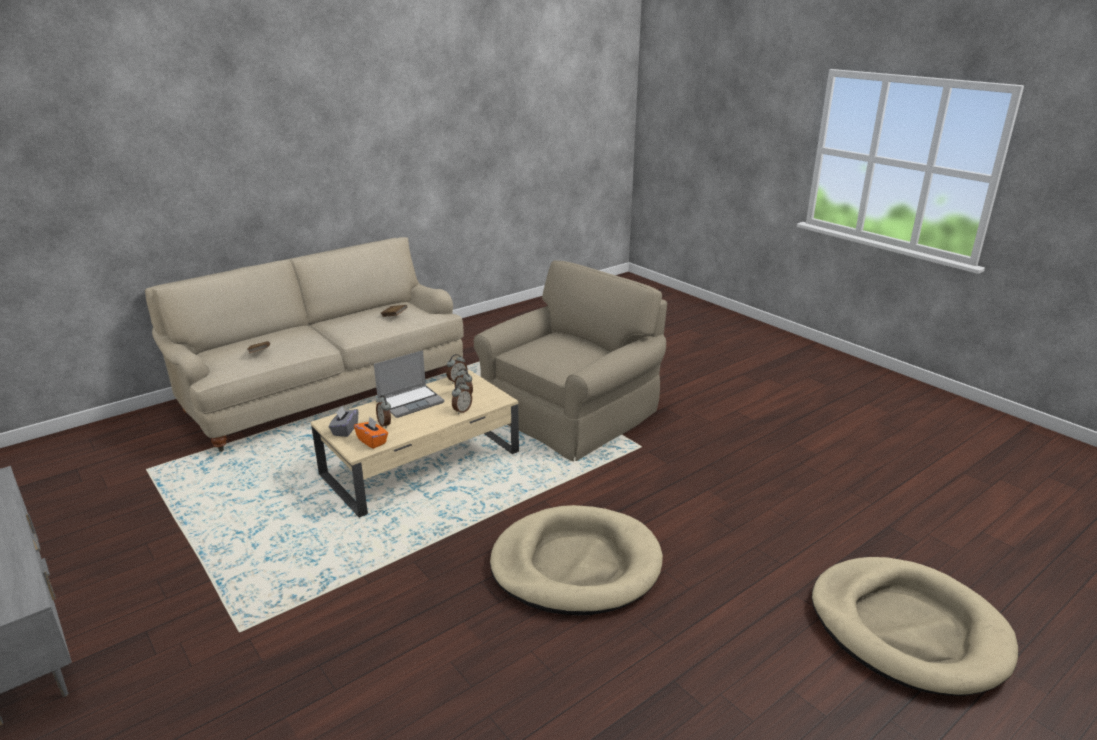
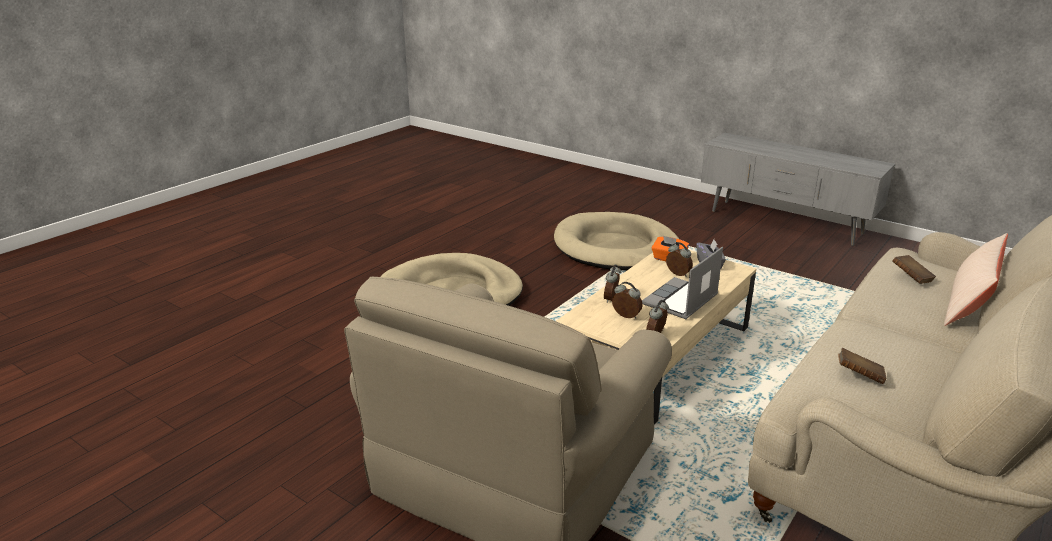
camera: 165 degrees right, 0 degrees up
(258, 338) = (969, 303): none -> beige pillow
(907, 629) = (191, 293): beige dog bed -> beige dog bed (616, 248)

